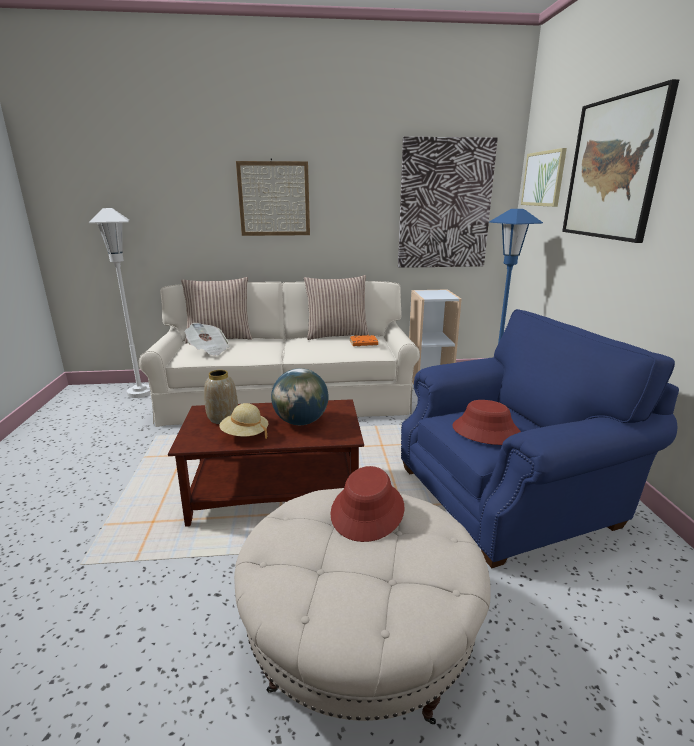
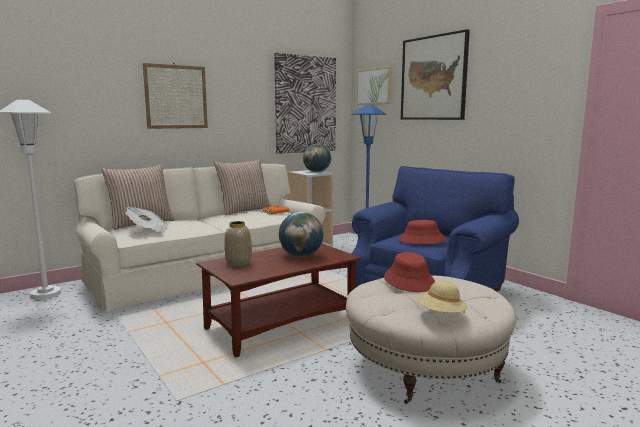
camera: 30 degrees left, 10 degrees down
(245, 435) = (273, 267): beige hat -> beige hat (440, 315)
(444, 294) = (317, 172): none -> globe

